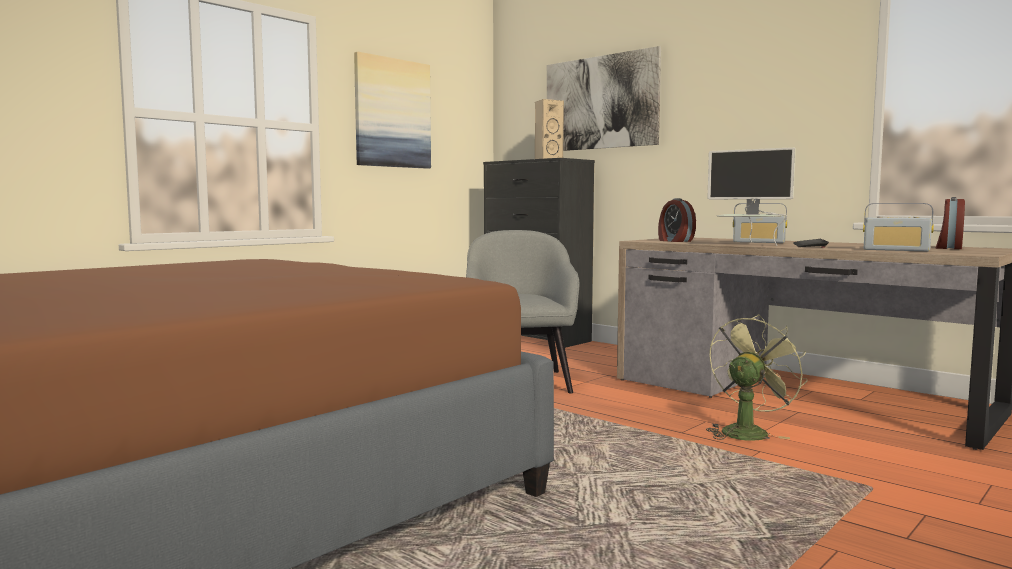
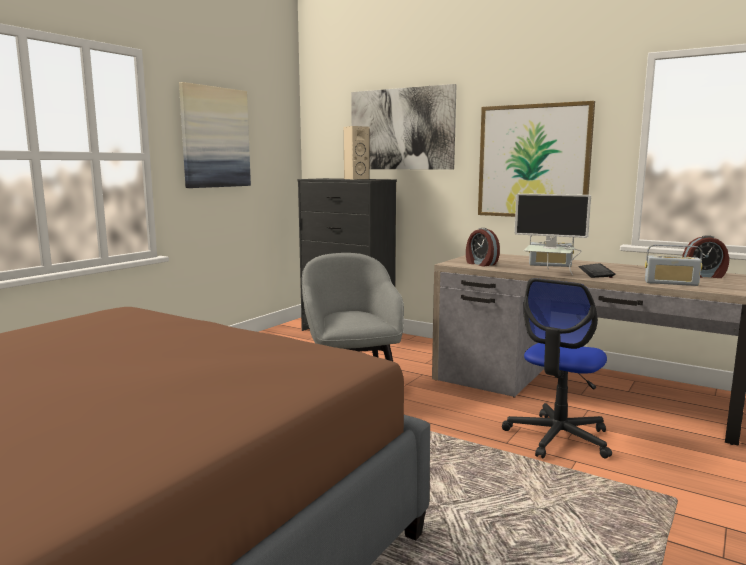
camera: 10 degrees left, 5 degrees up
(747, 431) = (558, 437): green fan -> office chair
(749, 129) = (533, 161): none -> picture
(948, 248) = (704, 276): alarm clock -> alarm clock turned 105 degrees counterclockwise

